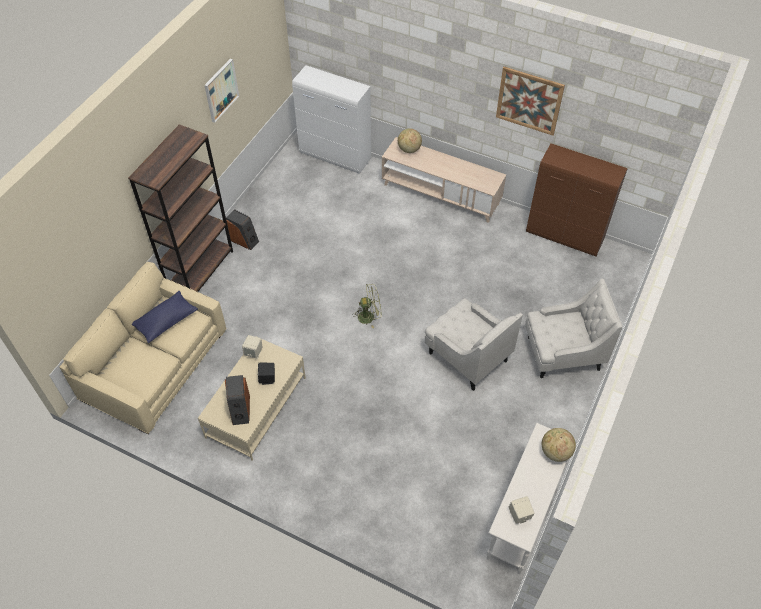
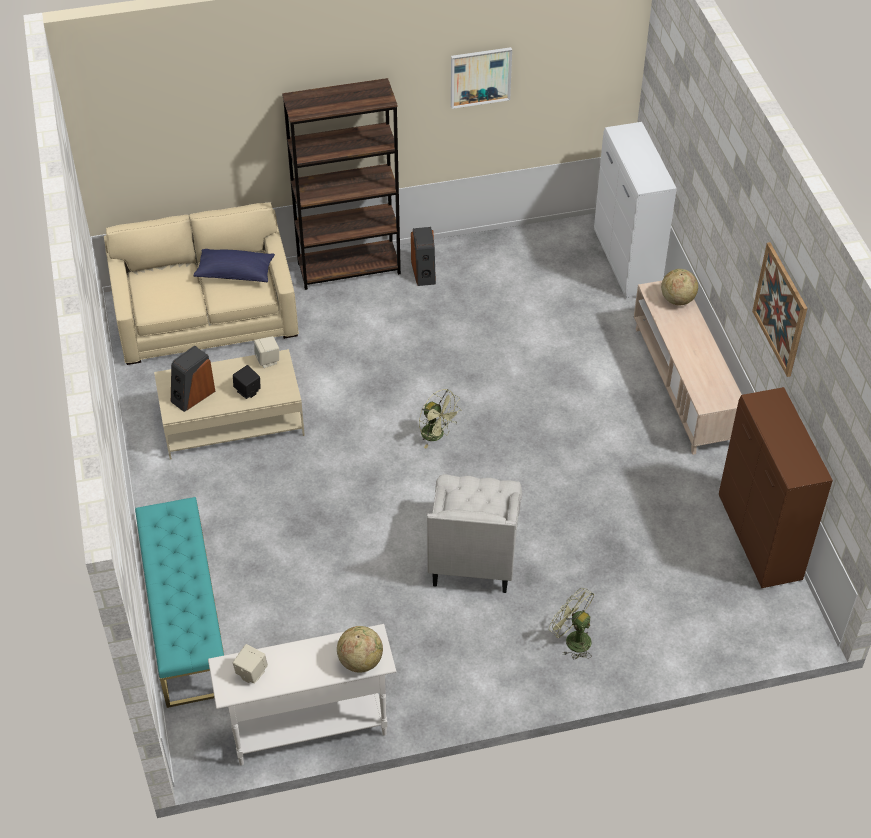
camera: 50 degrees right, 5 degrees down
(384, 532) = (185, 616): none -> turquoise bench
(562, 353) = (572, 639): white armchair -> green fan

